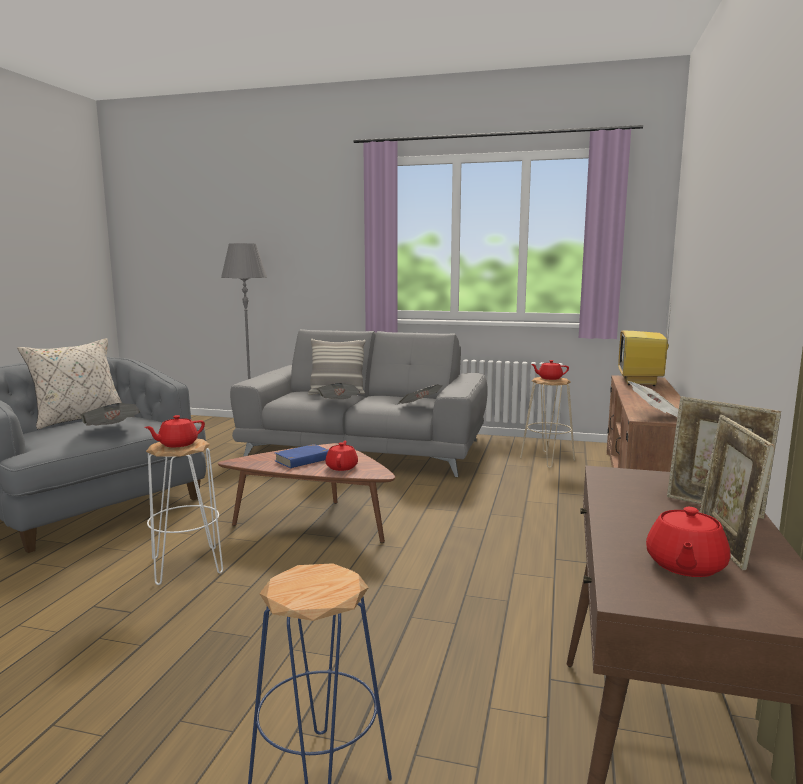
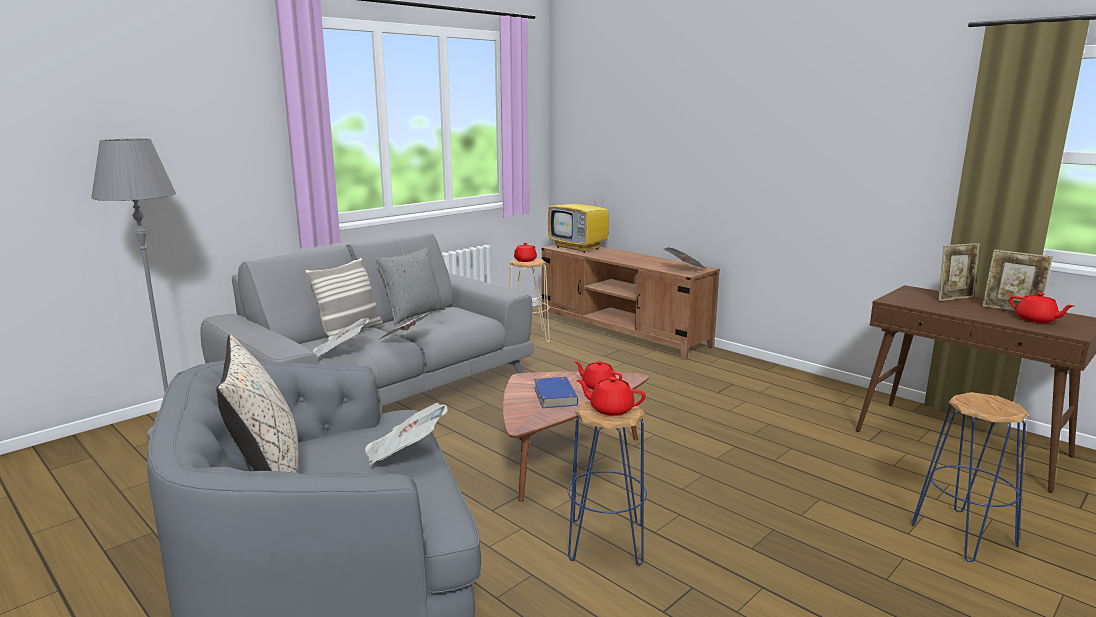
camera: 60 degrees left, 5 degrees up
(177, 444) = (610, 409): red teapot -> red teapot turned 120 degrees clockwise
(187, 565) = (605, 542): white stool -> blue stool
(397, 395) = (413, 315): none -> grey pillow
(419, 406) = (476, 317): newspaper -> newspaper (340, 352)

